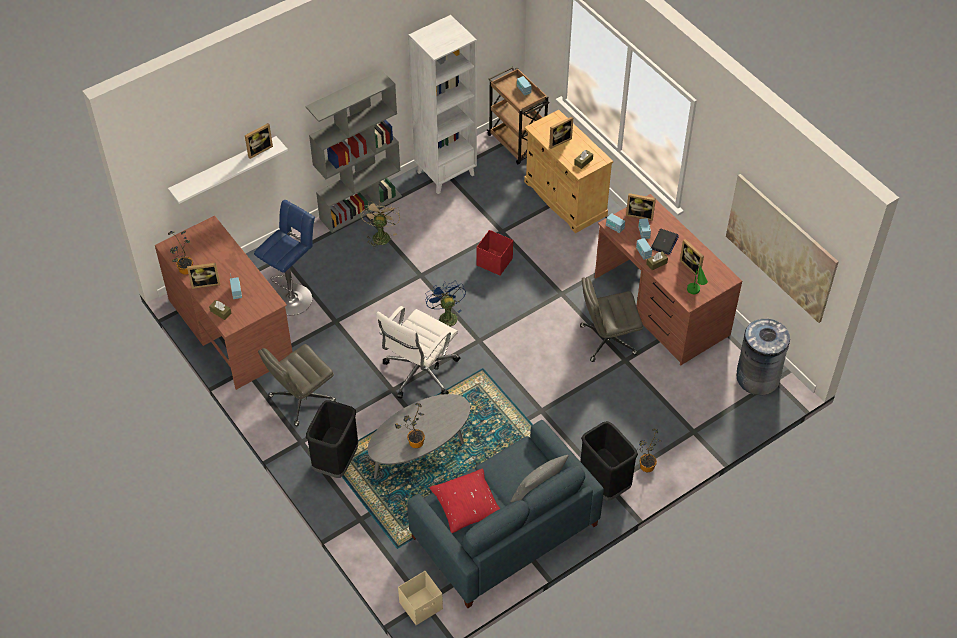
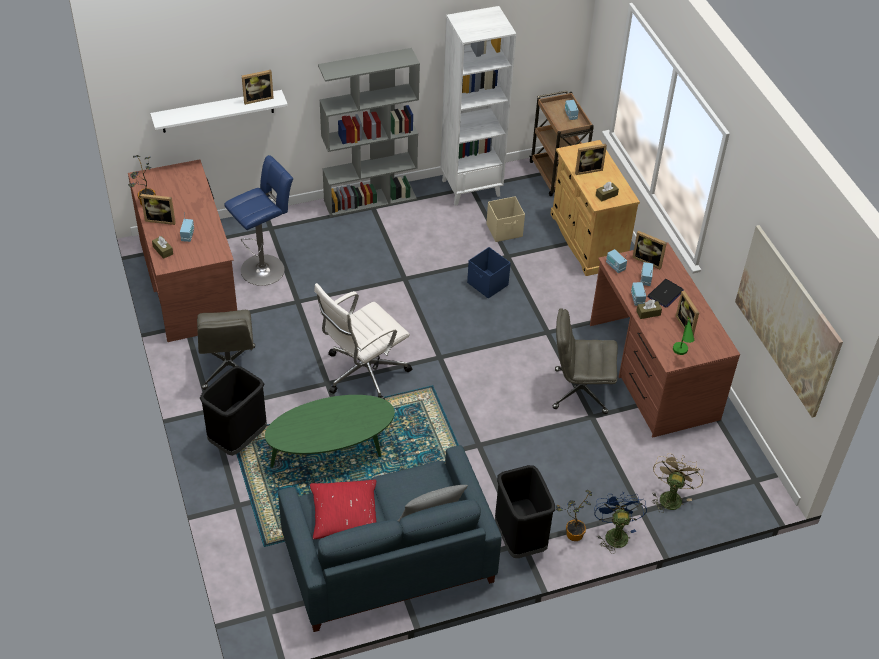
camera: 15 degrees right, 5 degrees down
(301, 399) = (229, 368): grey office chair -> grey office chair turned 75 degrees counterclockwise
(380, 235) = (379, 230): beige fan -> beige fan (670, 496)
(413, 442) = (318, 436): potted plant -> none
(420, 451) = (331, 452): grey coffee table -> green coffee table
(421, 606) = (264, 615): beige storage box -> beige storage box (505, 230)
(446, 316) = (414, 324): blue fan -> blue fan (614, 533)
(494, 262) = (488, 284): red storage box -> blue storage box
(757, 377) = (736, 472): grey trash can -> none

